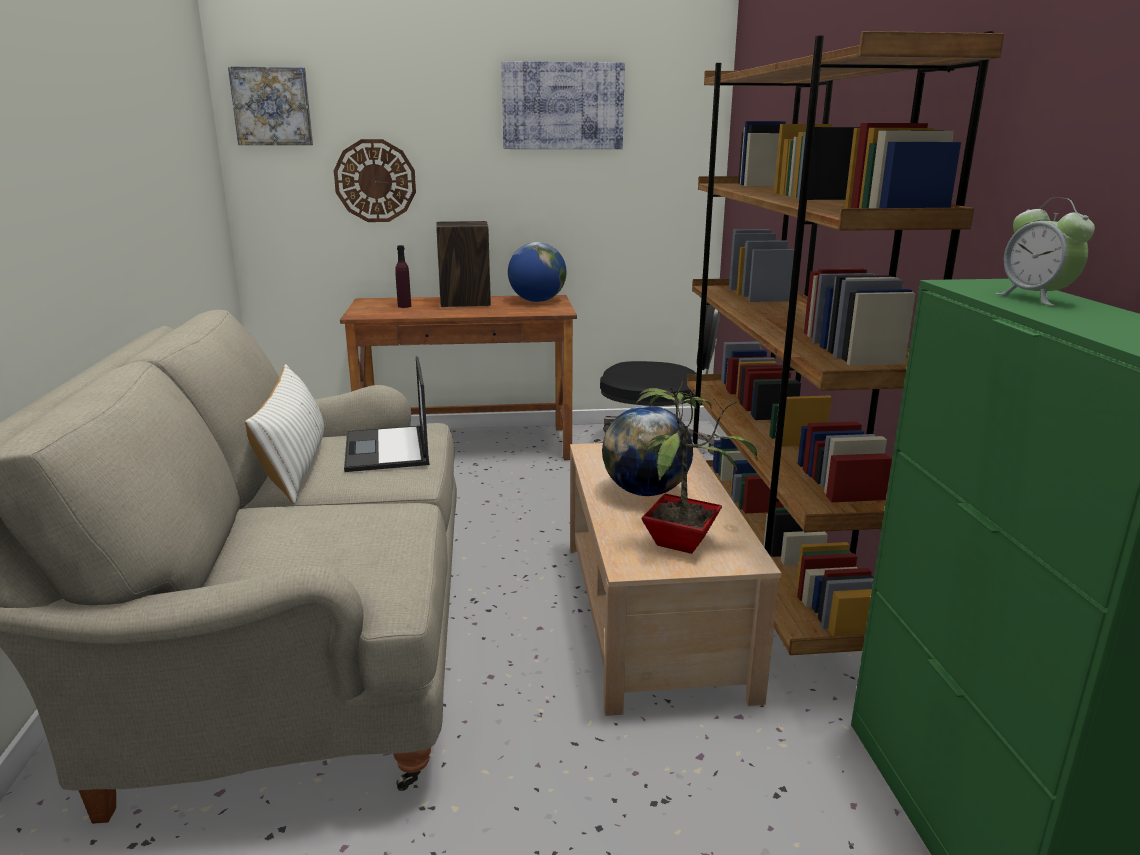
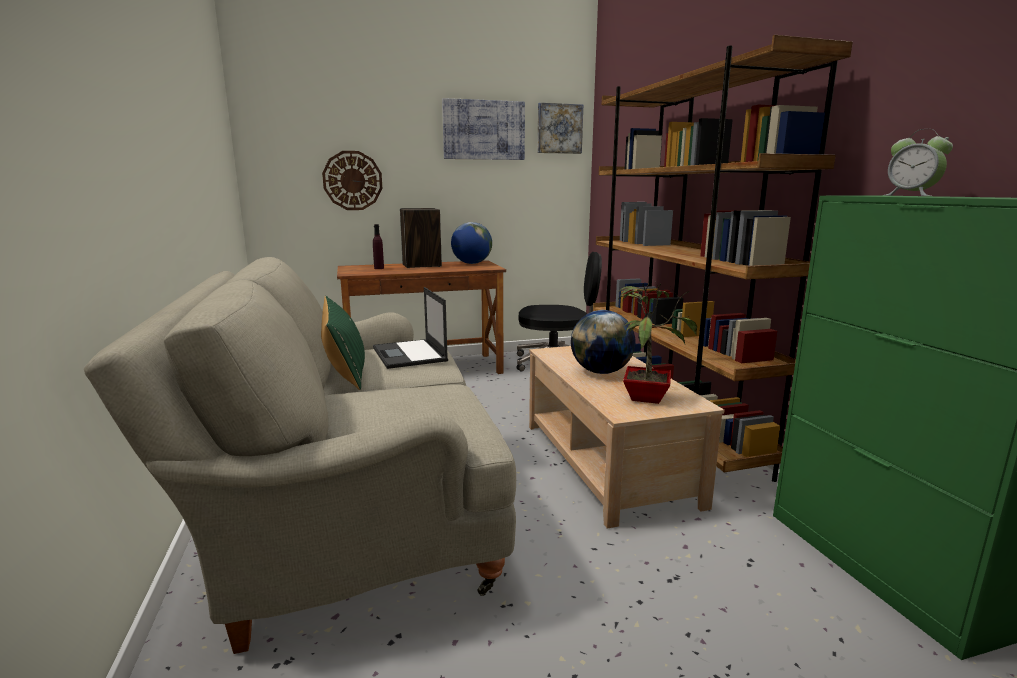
camera: 10 degrees left, 5 degrees down
(272, 106) = (276, 126): picture -> picture (559, 129)
(295, 466) = (344, 368): white pillow -> green pillow

